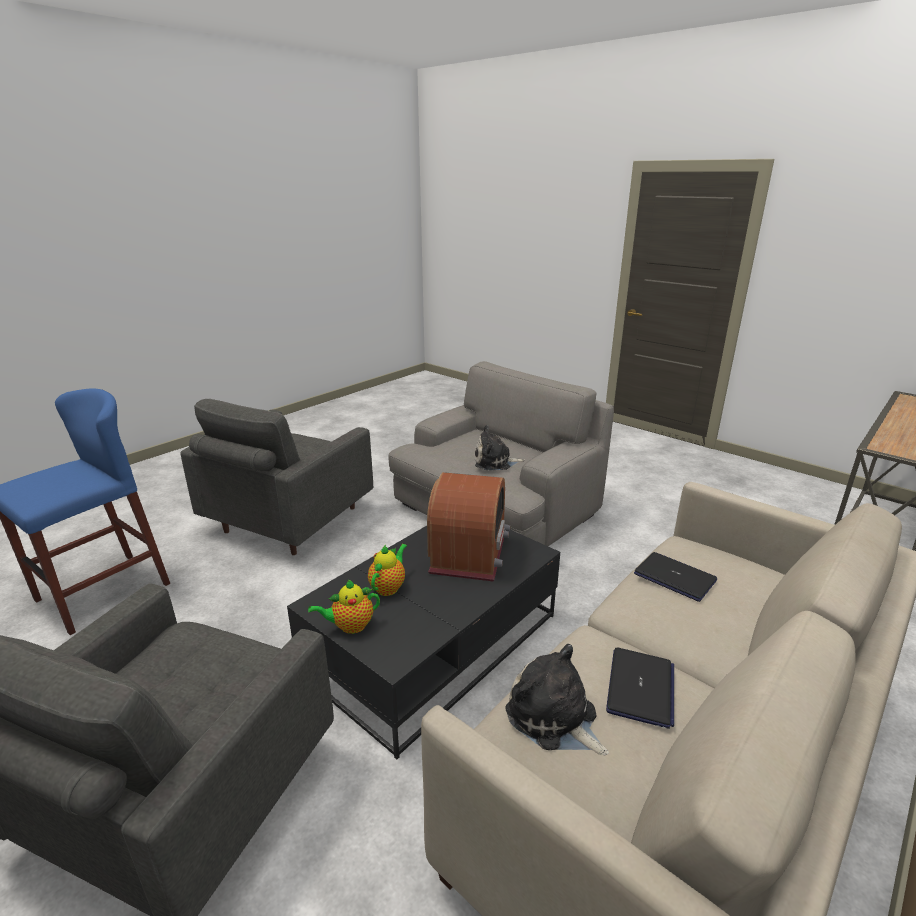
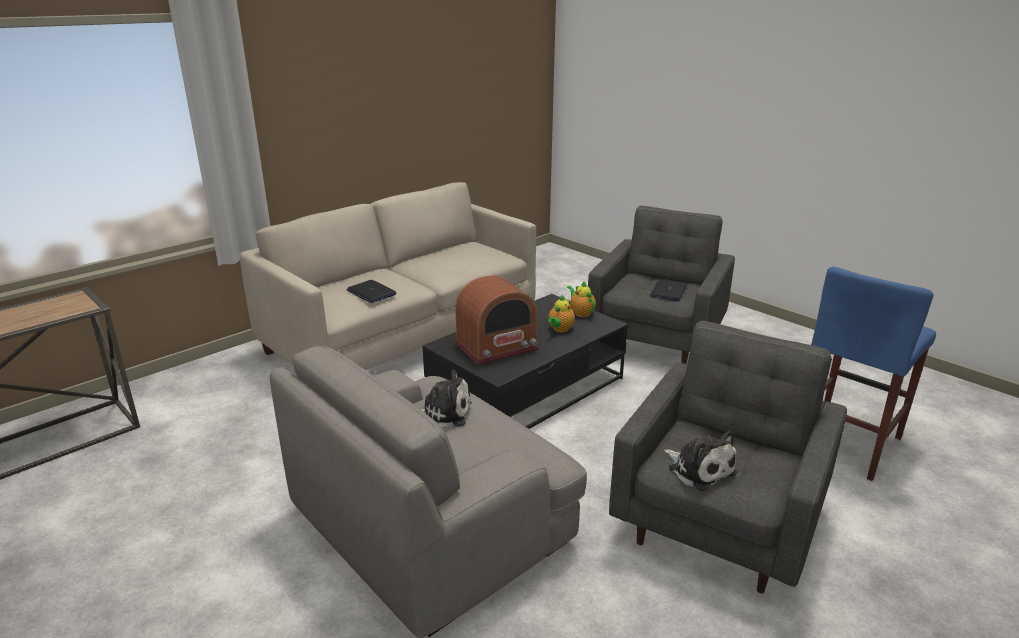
camera: 175 degrees left, 0 degrees up
(350, 626) = (581, 313): teapot -> teapot turned 105 degrees counterclockwise
(469, 553) = (497, 347): radio -> radio turned 135 degrees counterclockwise
(554, 718) = (479, 257): plush toy -> plush toy (699, 469)
(640, 688) = (435, 261): laptop -> laptop (668, 291)

